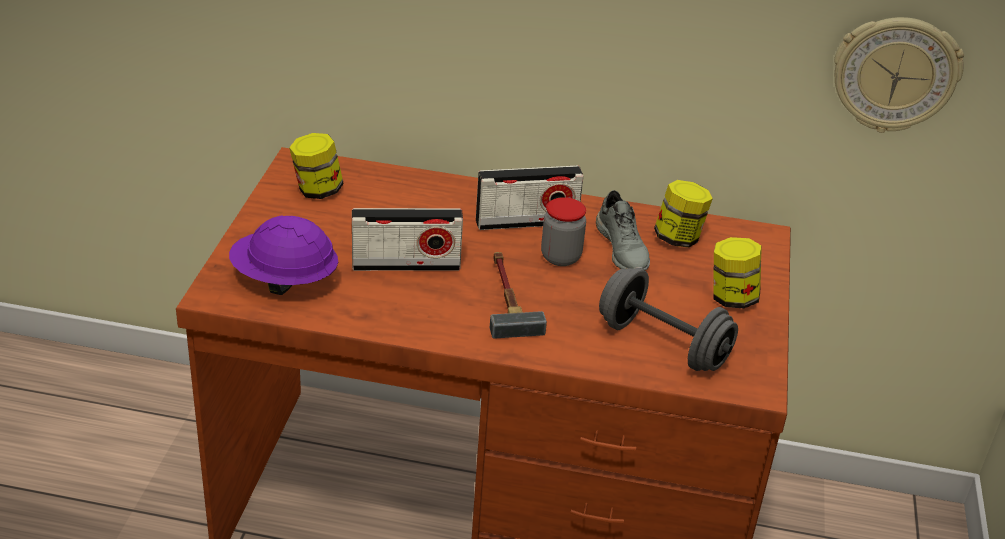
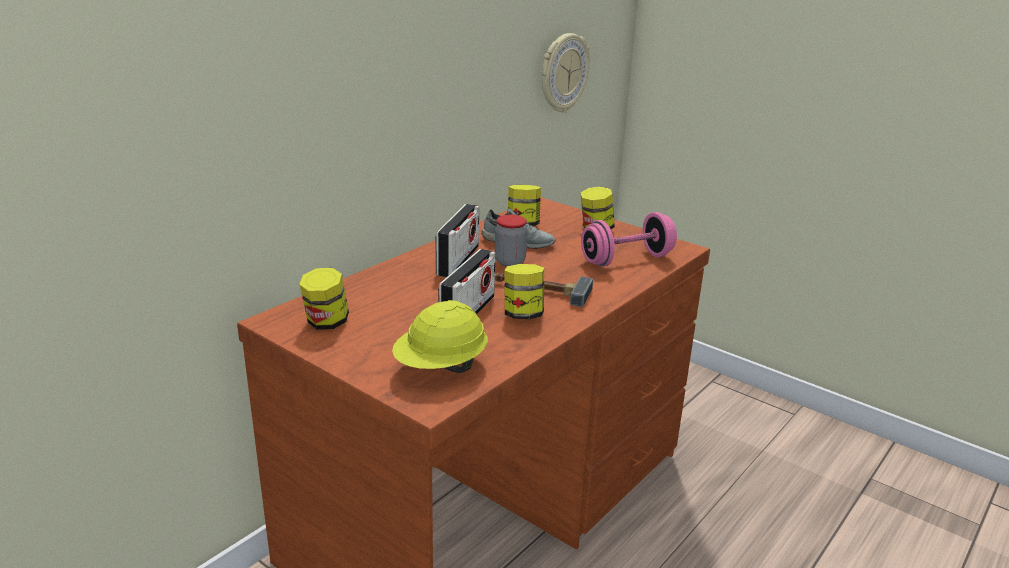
camera: 60 degrees left, 10 degrees down
(284, 281) = (441, 367): purple hard hat -> yellow hard hat
(436, 301) = (523, 314): none -> jar
(663, 344) = (626, 259): grey dumbbell -> pink dumbbell

